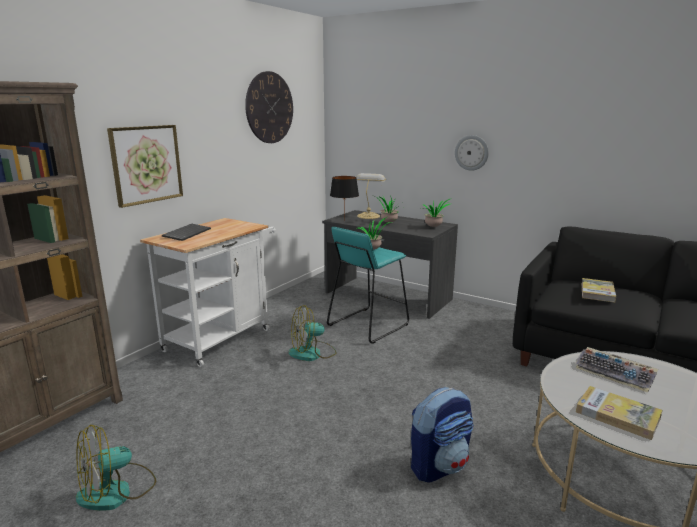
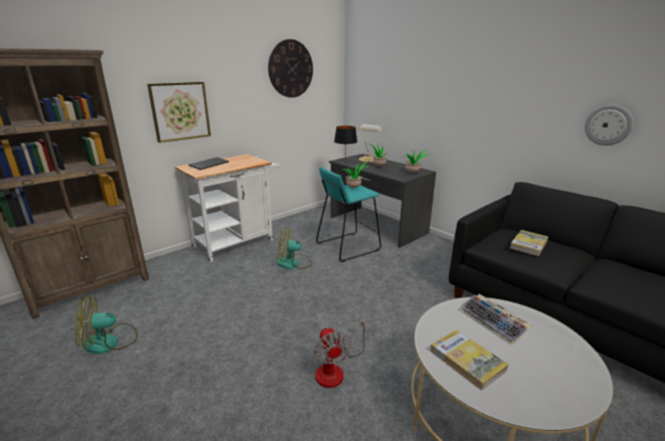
camera: 15 degrees right, 5 degrees up
(439, 465) = (335, 369): backpack -> fan
(471, 152) = (451, 110): wall clock -> wall clock (608, 125)

